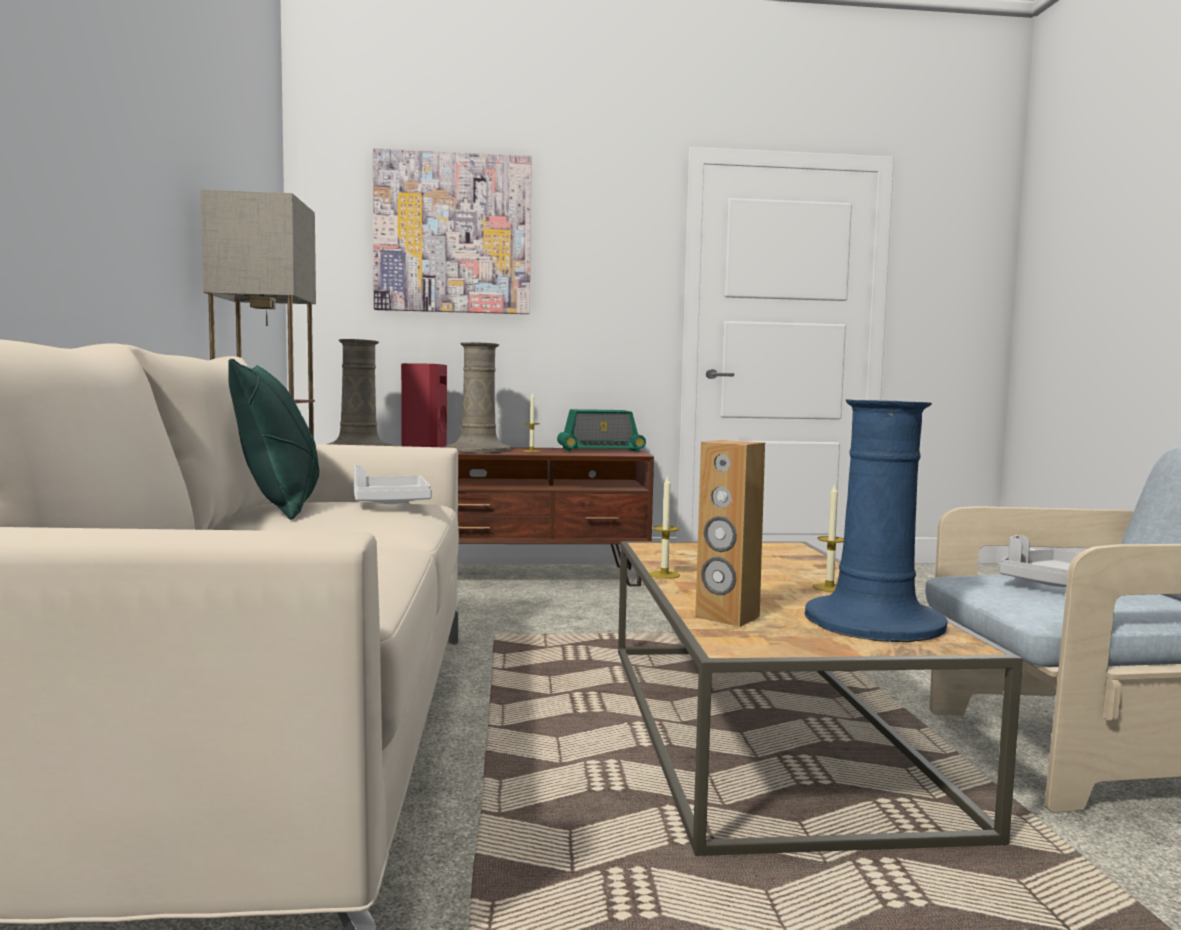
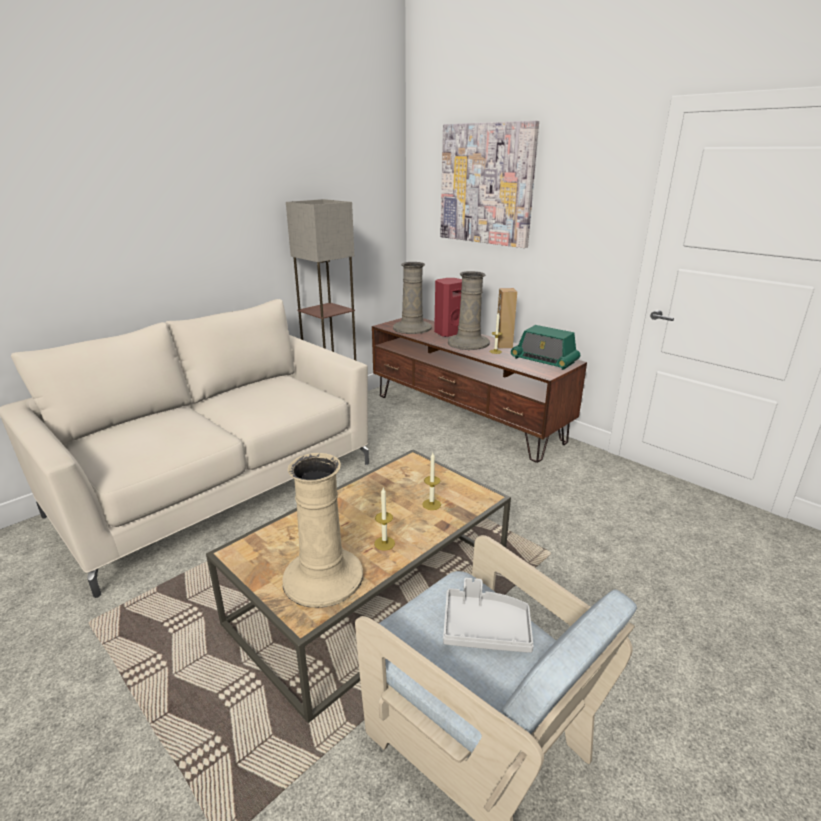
camera: 50 degrees right, 20 degrees up
(280, 508) = (258, 387): green pillow -> none
(390, 503) = (298, 396): white tray -> none
(664, 575) = (348, 489): candle -> candle (431, 504)
(727, 617) = (284, 534): brown speaker -> brown speaker (503, 345)
(872, 621) = (322, 577): blue vase -> beige vase

